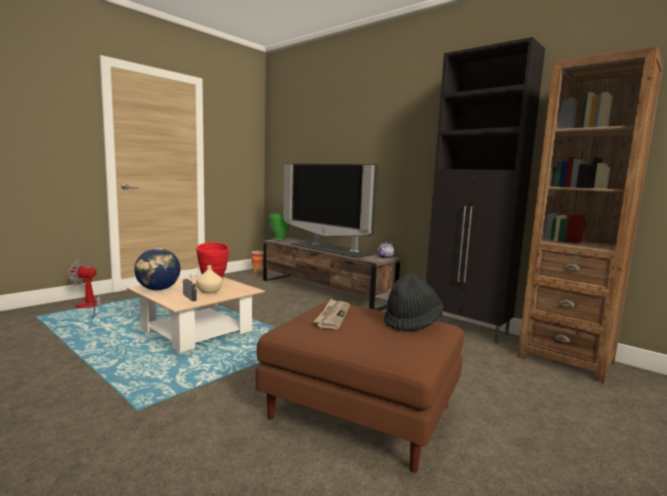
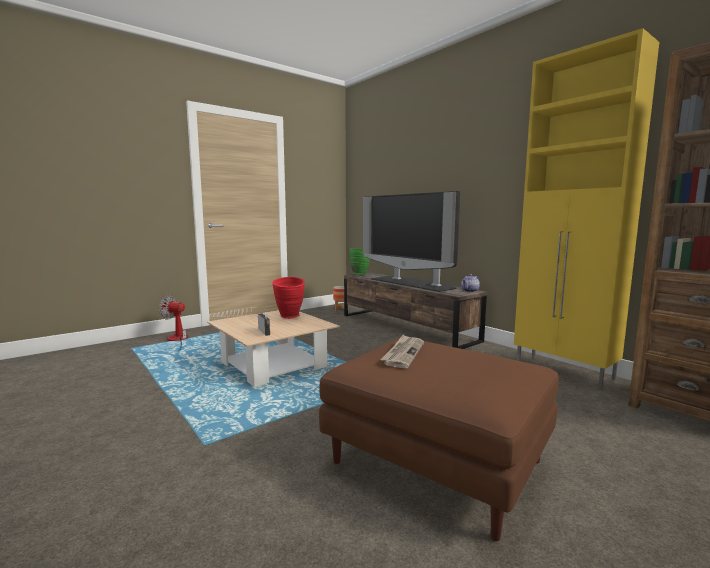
camera: 10 degrees right, 0 degrees up
(158, 289) = (236, 324): globe -> none
(209, 291) = (284, 326): beige vase -> none
(412, 322) = (494, 363): black hat -> none
(466, 329) = (564, 370): black cabinet -> yellow cabinet

